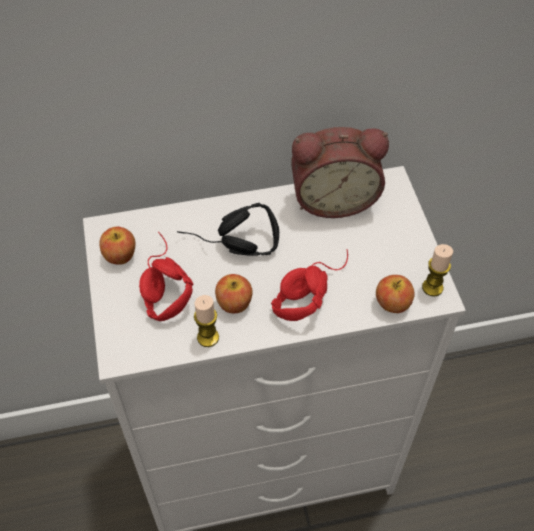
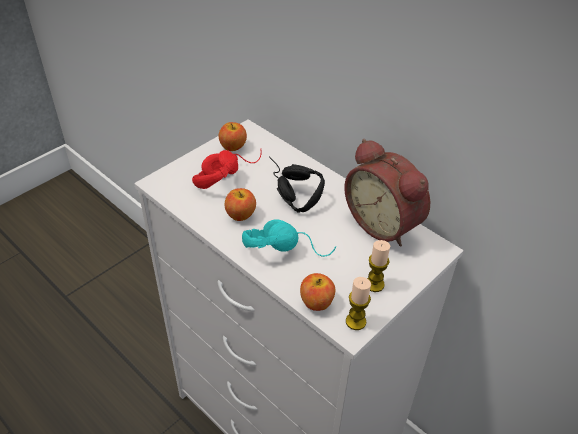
camera: 55 degrees right, 10 degrees down
(208, 337) = (202, 215): candle -> candle (374, 284)
(308, 288) = (287, 247): red headphones -> turquoise headphones

